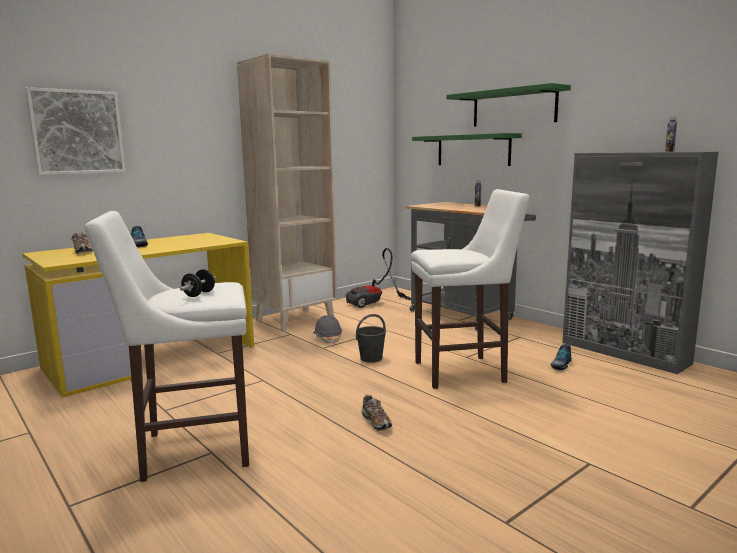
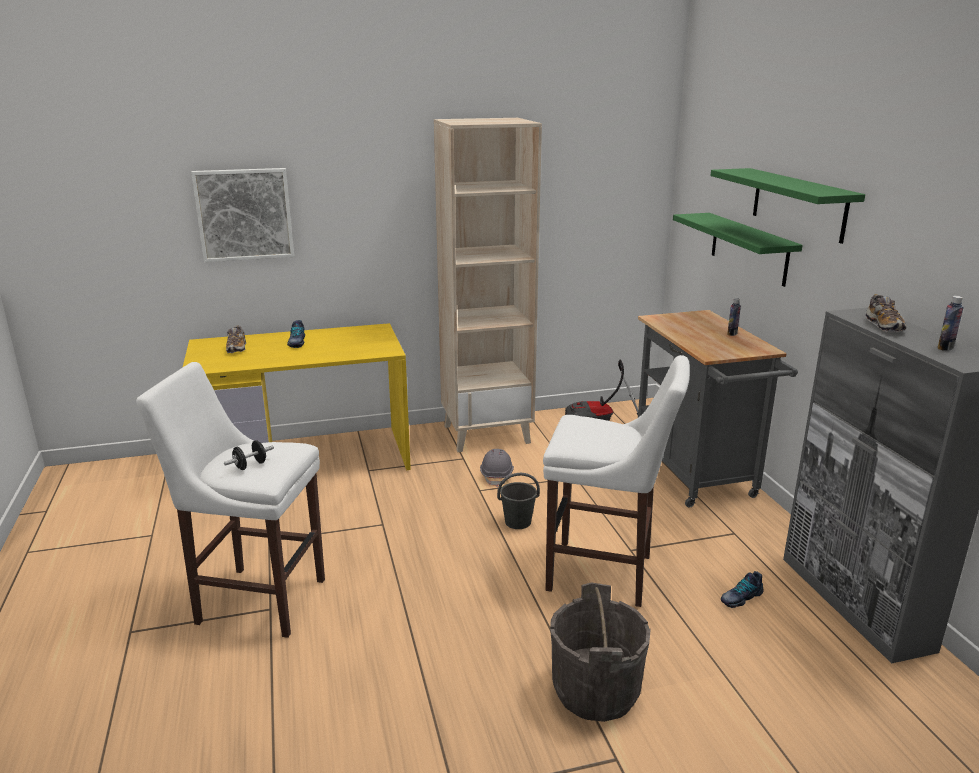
camera: 25 degrees right, 10 degrees up
(376, 422) = (444, 620): shoe -> shoe (884, 326)
(531, 431) = (596, 691): none -> grey bucket

